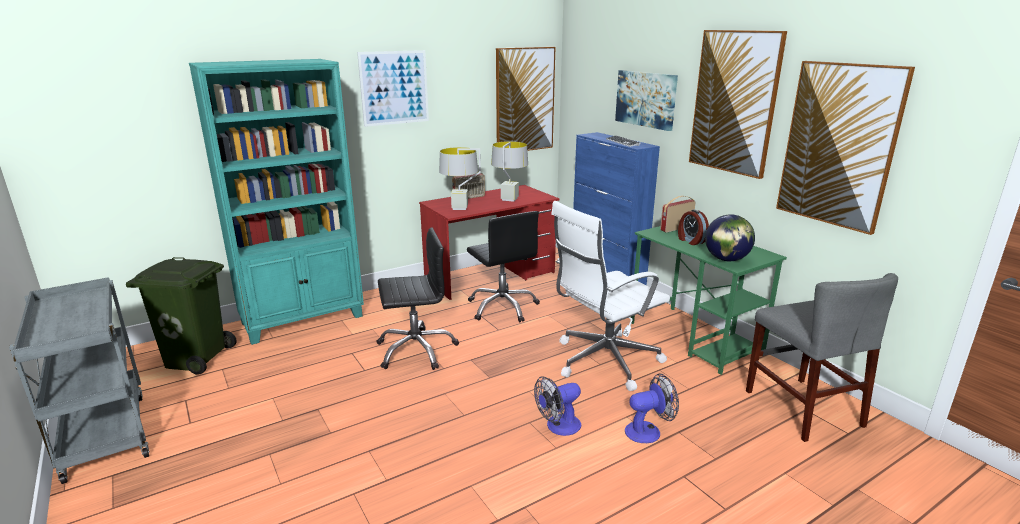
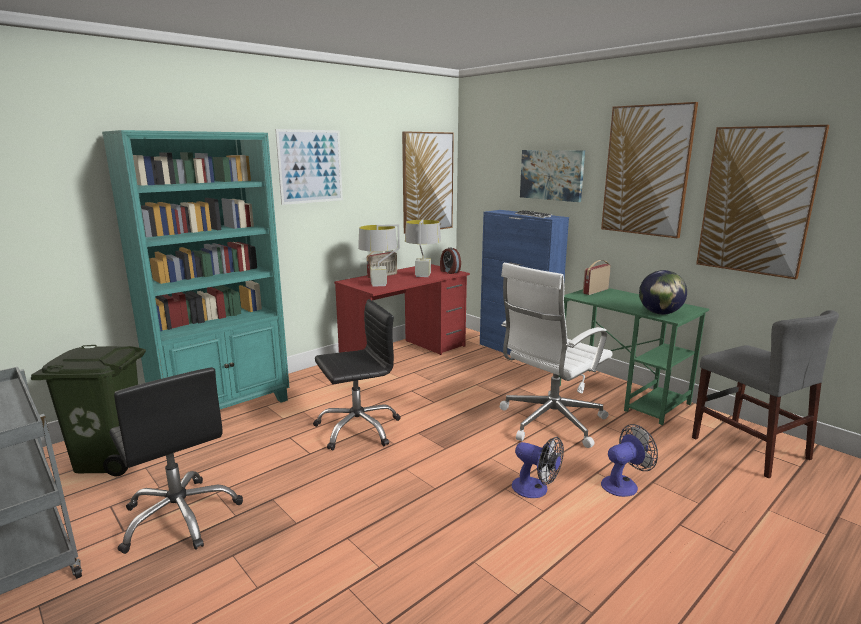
camera: 10 degrees left, 5 degrees down
(503, 307) = (429, 380): black office chair -> black office chair (180, 517)
(558, 427) = (536, 490): fan -> fan turned 105 degrees counterclockwise
(690, 241) = (616, 300): alarm clock -> alarm clock (449, 271)

